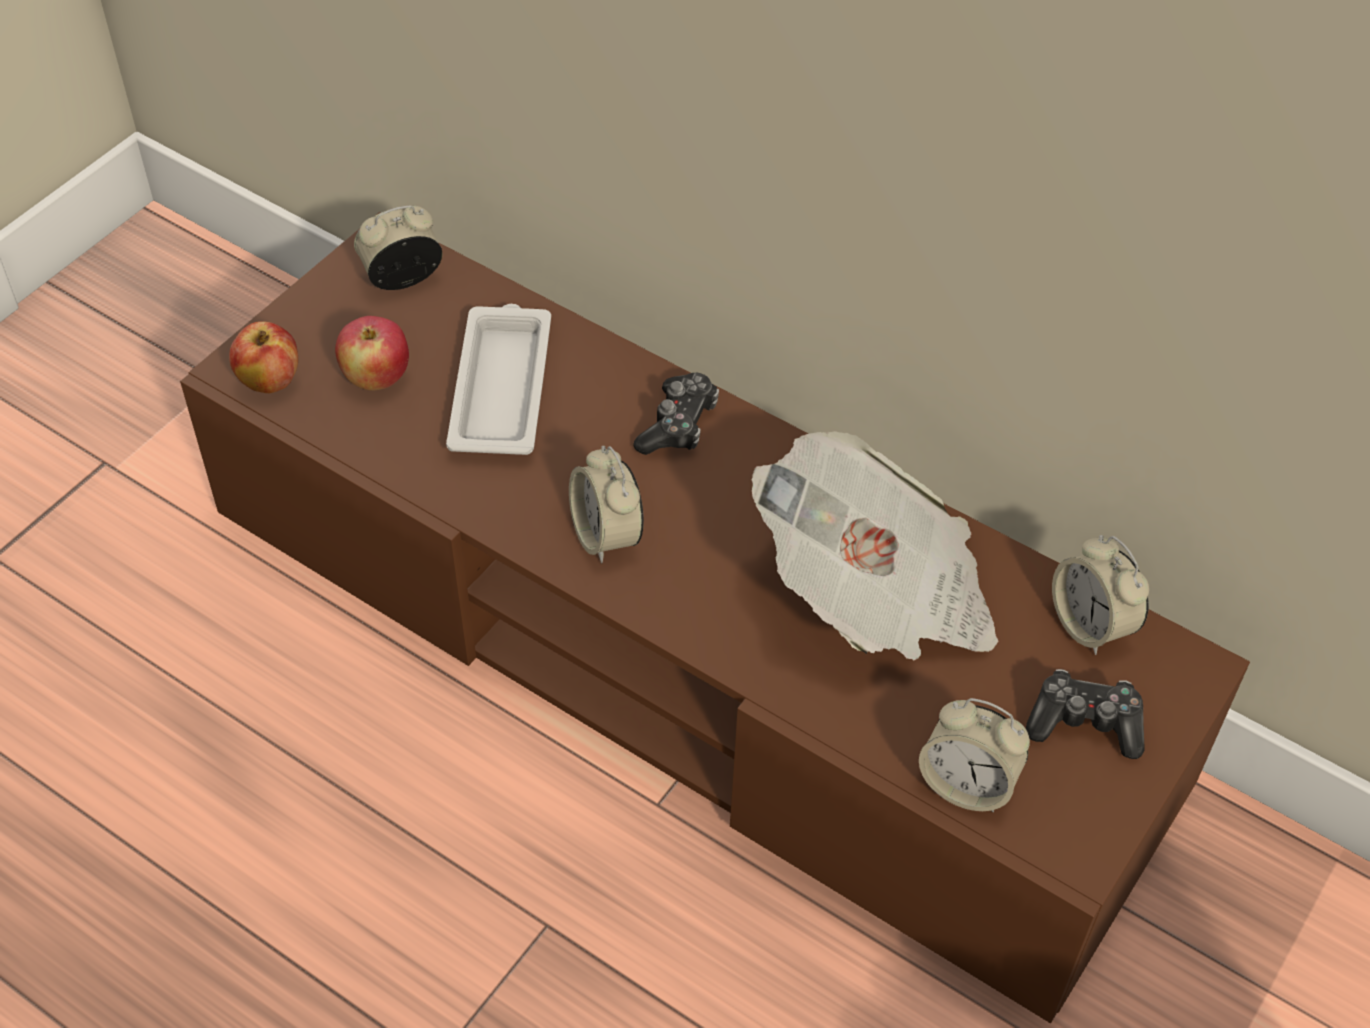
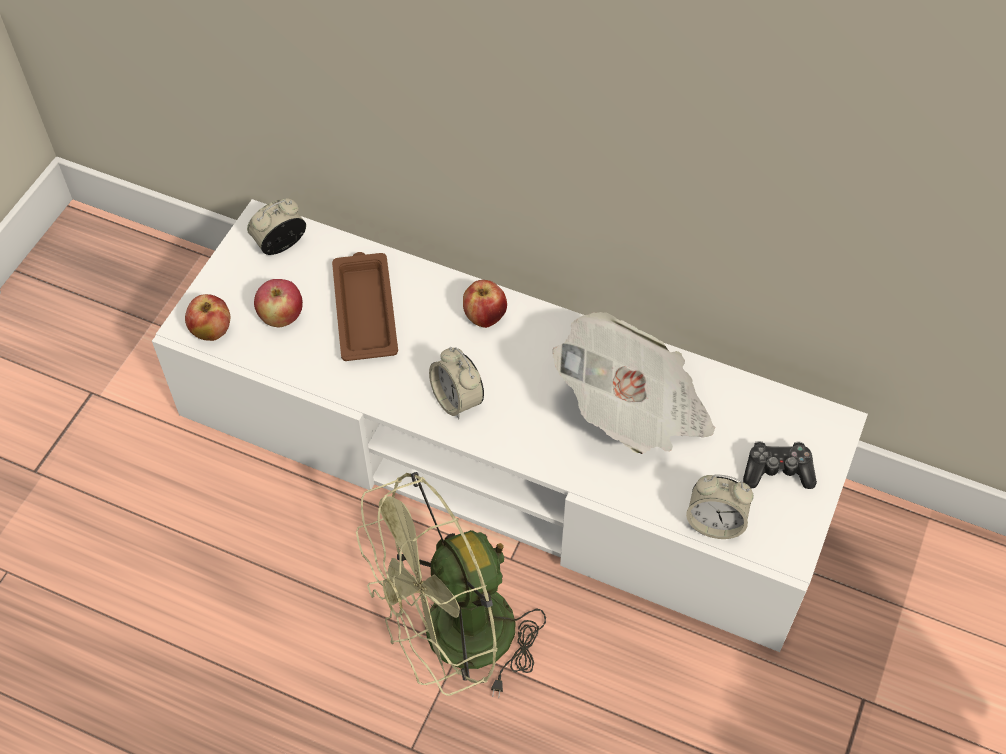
camera: 10 degrees left, 5 degrees up
(502, 387) = (365, 310): white tray -> brown tray
(538, 911) = (452, 641): none -> green fan
(678, 425) = (485, 317): game controller -> apple
(682, 648) = (503, 454): brown tv stand -> white tv stand
(1090, 625) = (768, 407): alarm clock -> none

